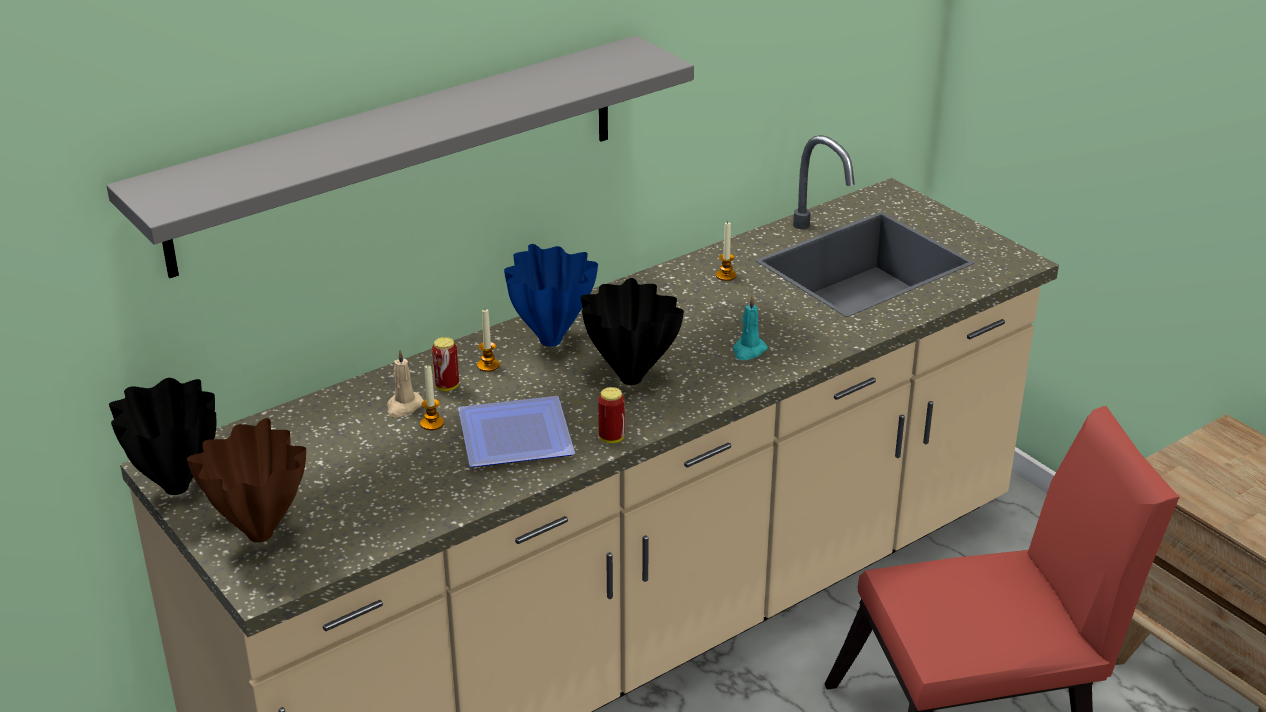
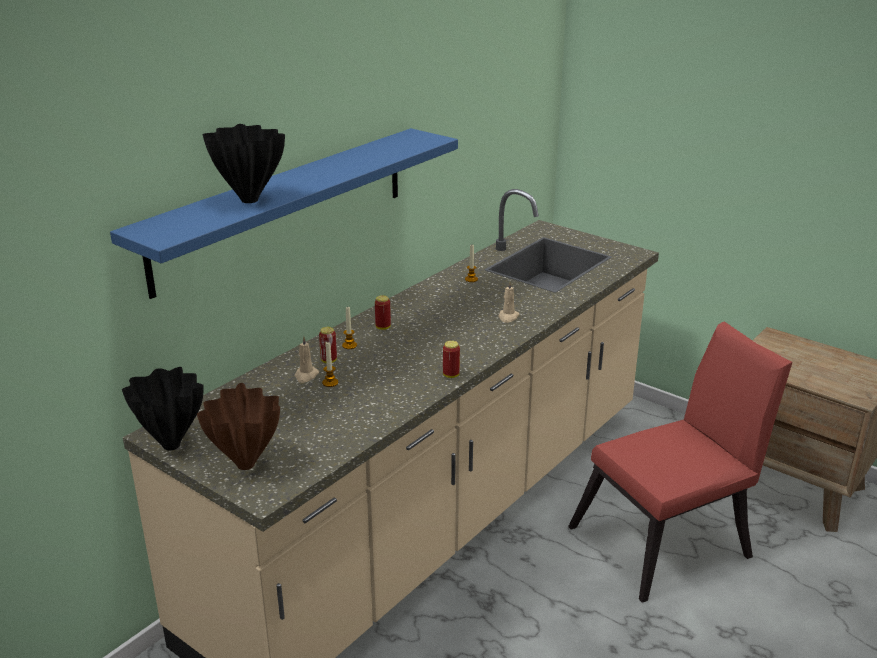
camera: 15 degrees left, 5 degrees down
(399, 153) = (284, 207): grey shelf -> blue shelf
(512, 439) = (388, 384): plate -> none
(551, 342) = (383, 327): blue vase -> can
(629, 378) = (443, 341): black vase -> black vase (248, 200)
(748, 351) = (508, 317): turquoise candle -> beige candle

